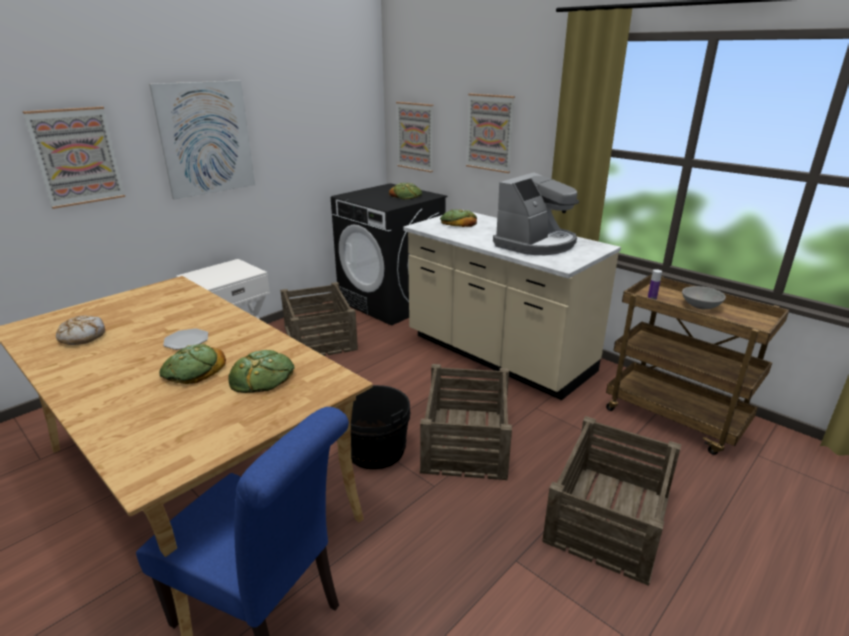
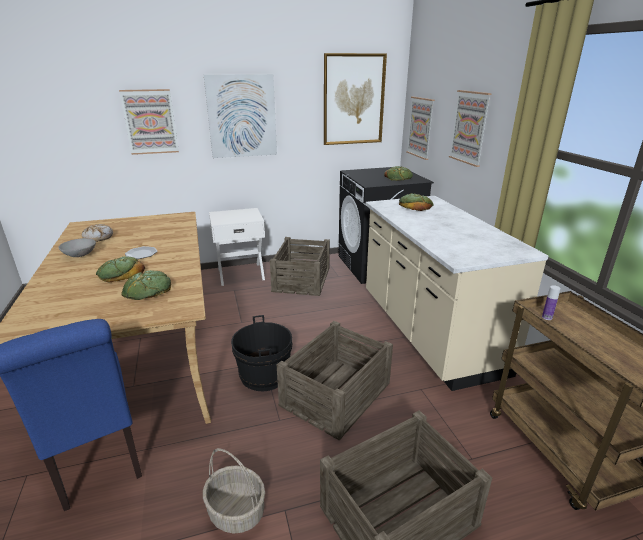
camera: 30 degrees right, 0 degrees up
(333, 109) = (353, 100): none -> picture
(472, 585) = (235, 511): none -> basket
(536, 244) = (460, 236): coffee machine -> none
(701, 306) = (601, 339): grey bowl -> grey bowl (80, 255)

